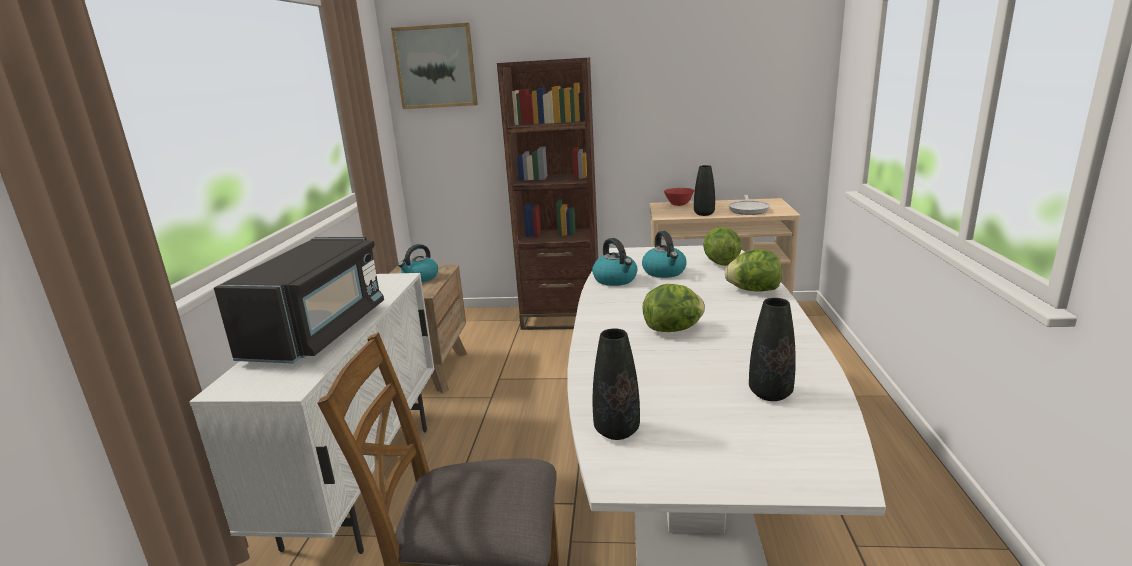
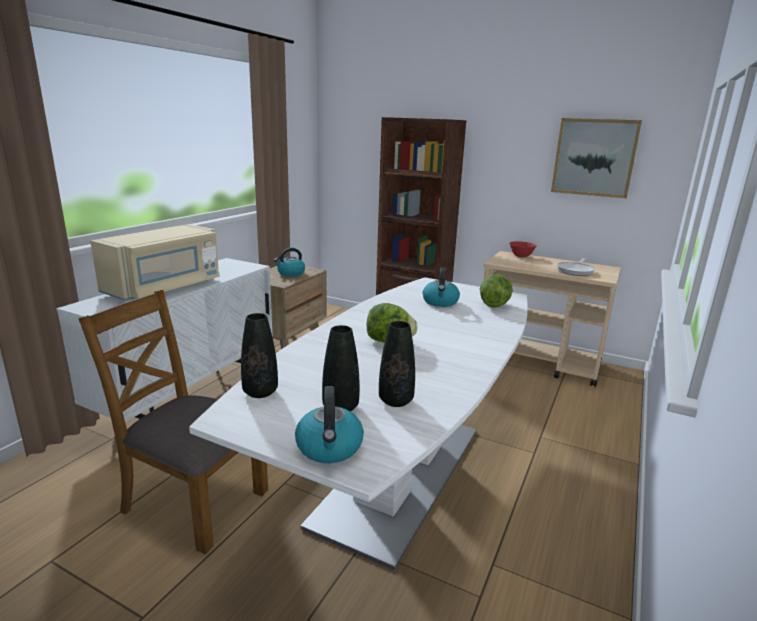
camera: 20 degrees right, 0 degrees up
(318, 332) = (165, 287): black microwave -> beige microwave
(436, 67) = (351, 117): picture -> picture (594, 157)
(615, 280) = (396, 299): kettle -> kettle (330, 448)
(704, 214) = (532, 267): black vase -> black vase (340, 407)
(753, 290) = (490, 330): lettuce -> none

